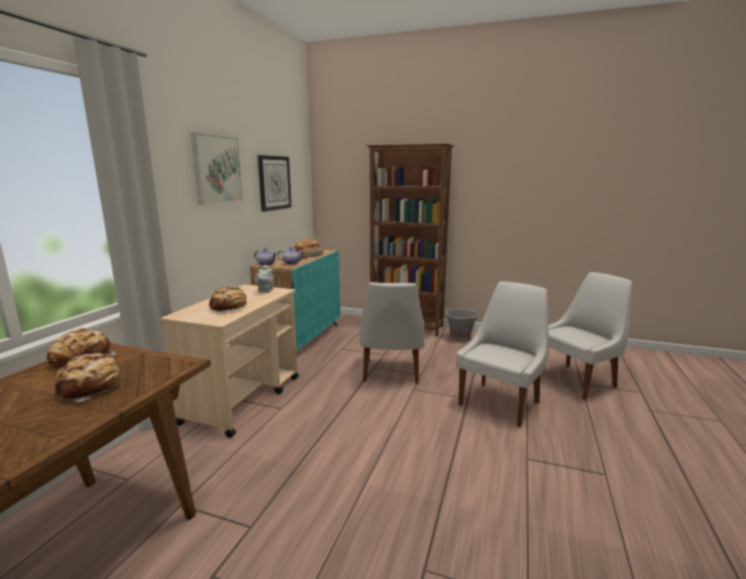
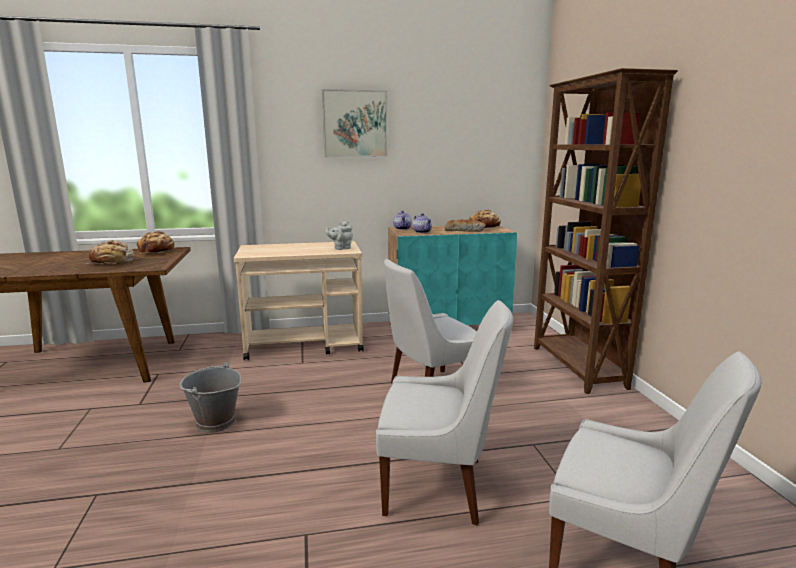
camera: 60 degrees right, 0 degrees up
(229, 307) = (282, 250): bread -> none
(274, 183) = (452, 140): wall clock -> none
(460, 337) = (614, 411): grey bucket -> grey bucket (215, 422)

